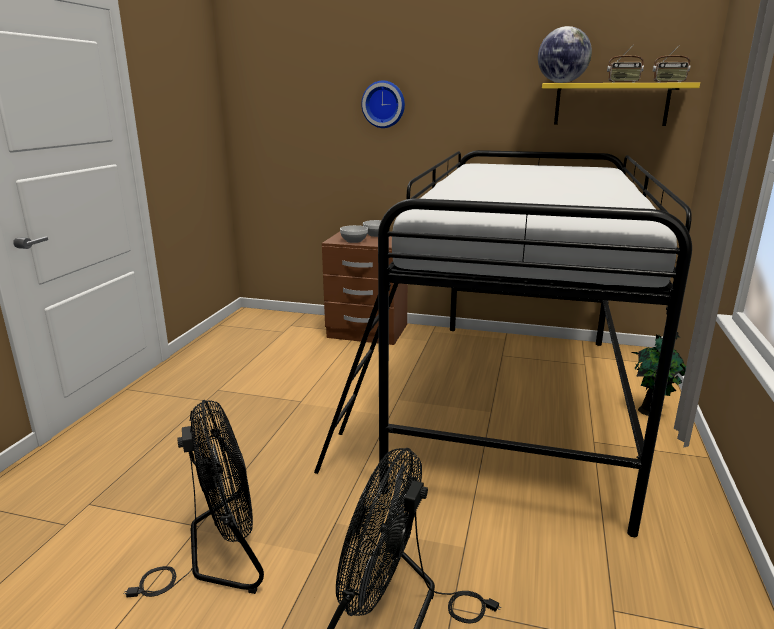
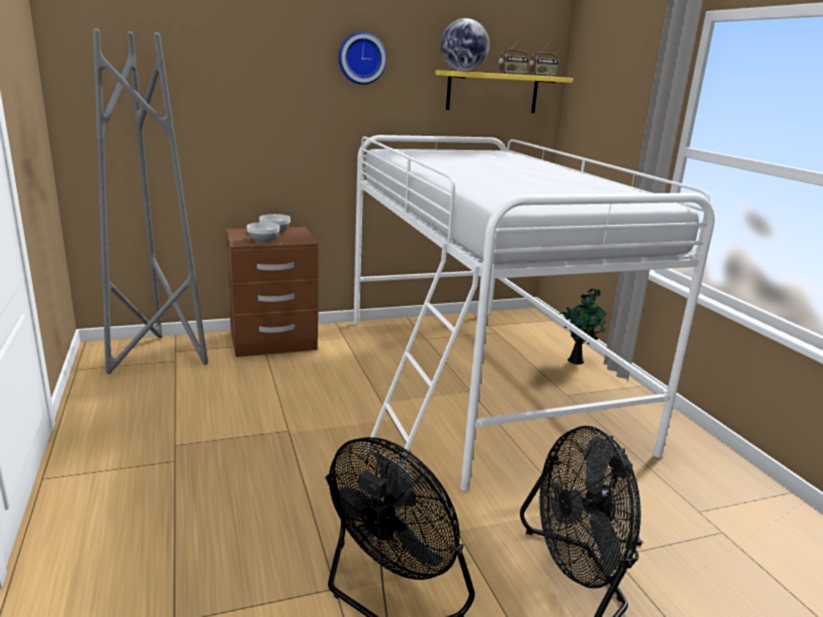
camera: 35 degrees left, 0 degrees up
(276, 327) = (159, 357): none -> grey clothes rack
(384, 104) = (273, 83): wall clock -> wall clock (361, 58)
(510, 403) = (478, 380): black bed -> white bed

